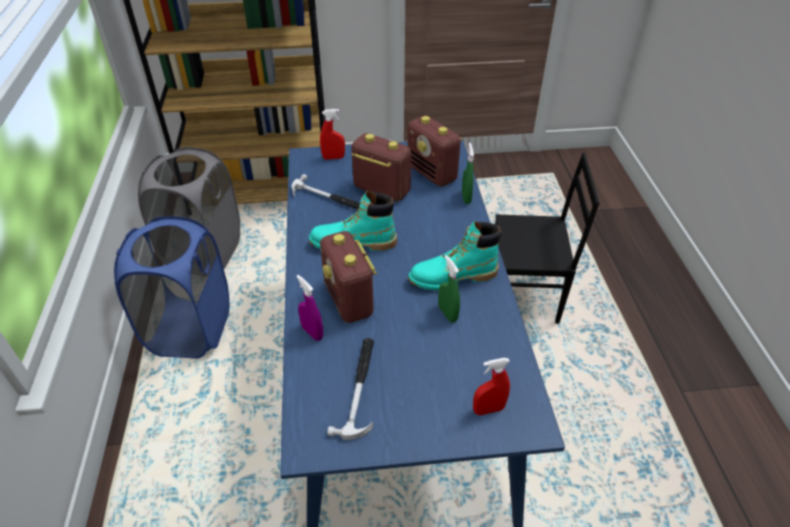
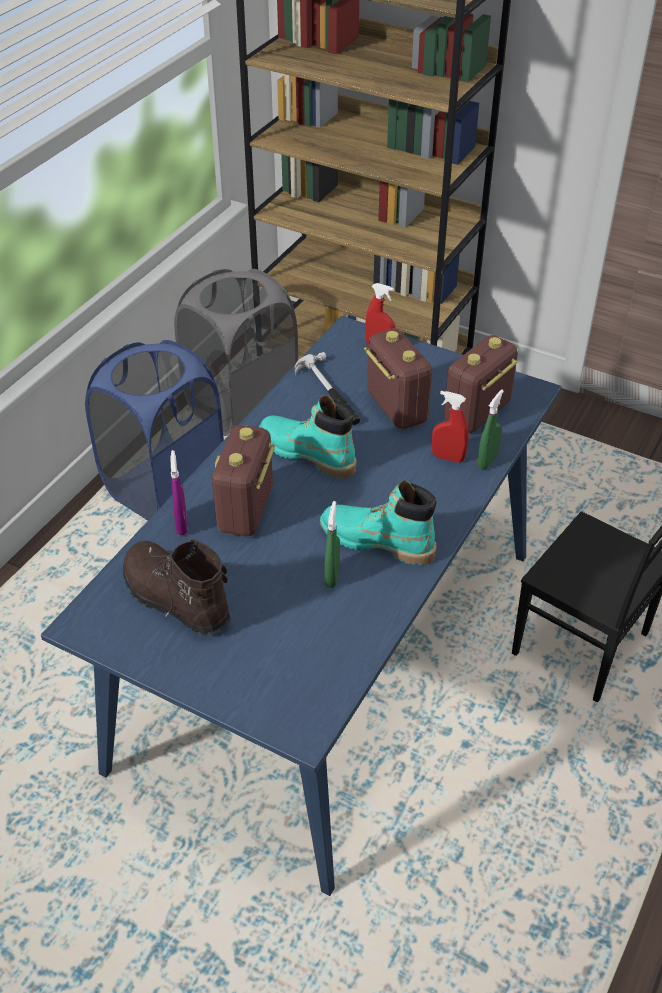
camera: 35 degrees right, 0 degrees up
(360, 388) = (175, 600): hammer -> brown boot
(432, 173) = (476, 414): radio -> radio turned 45 degrees clockwise
(488, 409) = (276, 689): red spray bottle -> red spray bottle (448, 458)

